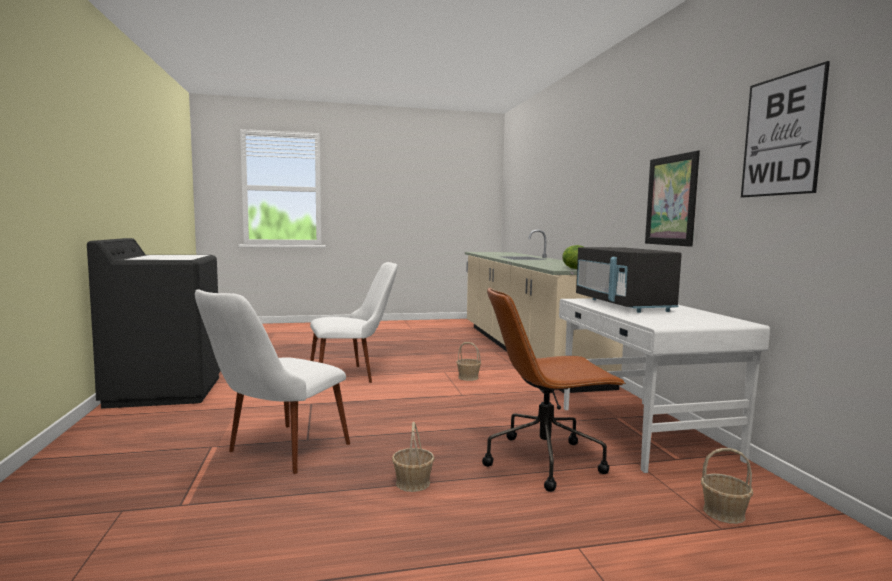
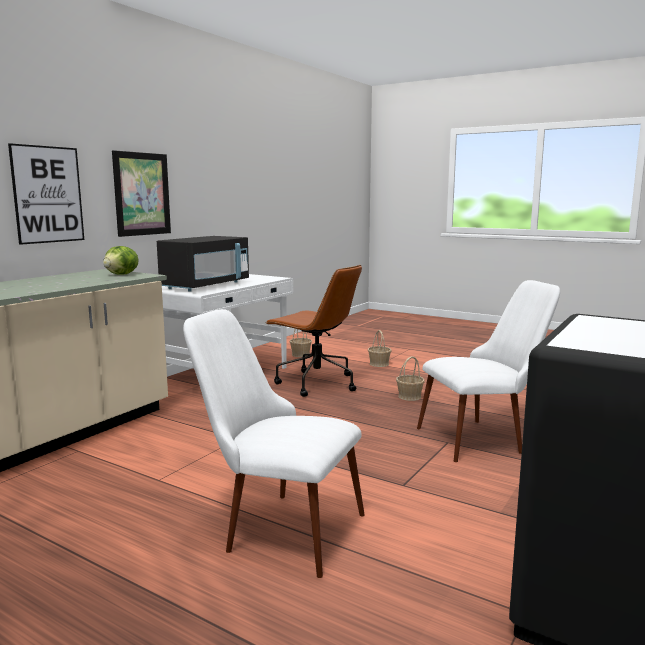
camera: 135 degrees left, 5 degrees up
(468, 377) = (166, 457): basket -> basket (379, 364)
(782, 135) = (219, 159): picture -> picture (48, 194)

